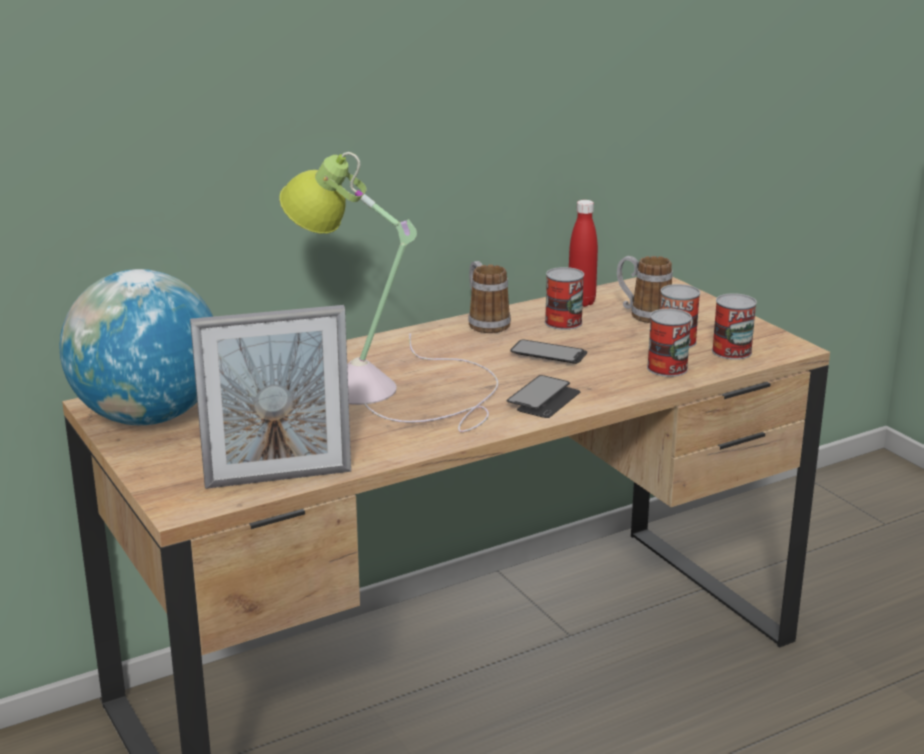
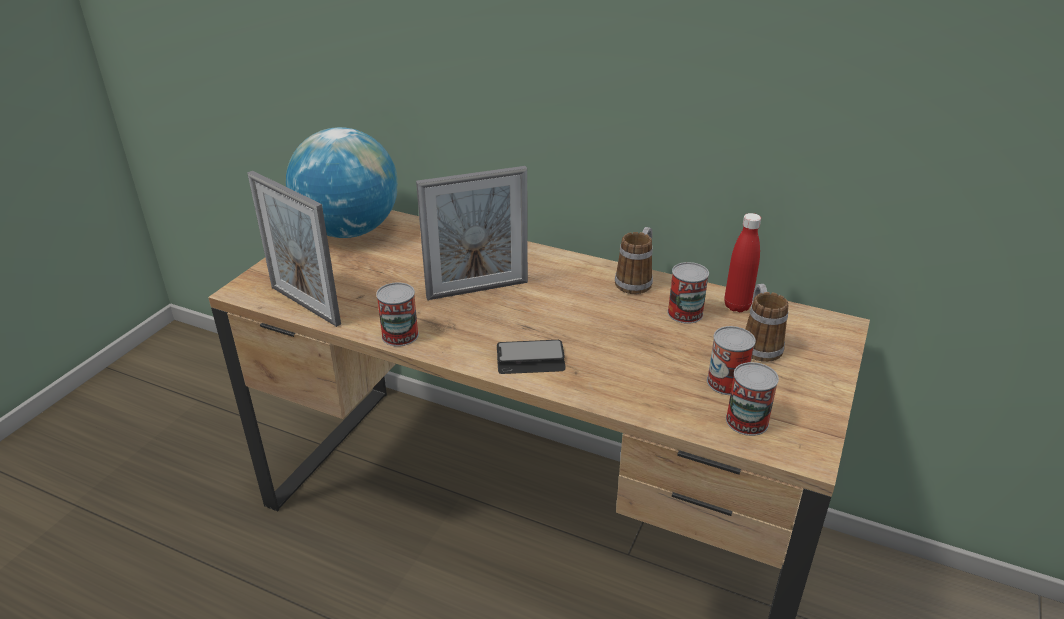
camera: 55 degrees right, 10 degrees up
(391, 388) = (477, 290): table lamp -> picture frame
(548, 354) = (615, 330): phone -> none
(667, 368) = (663, 397): can -> can (400, 335)

